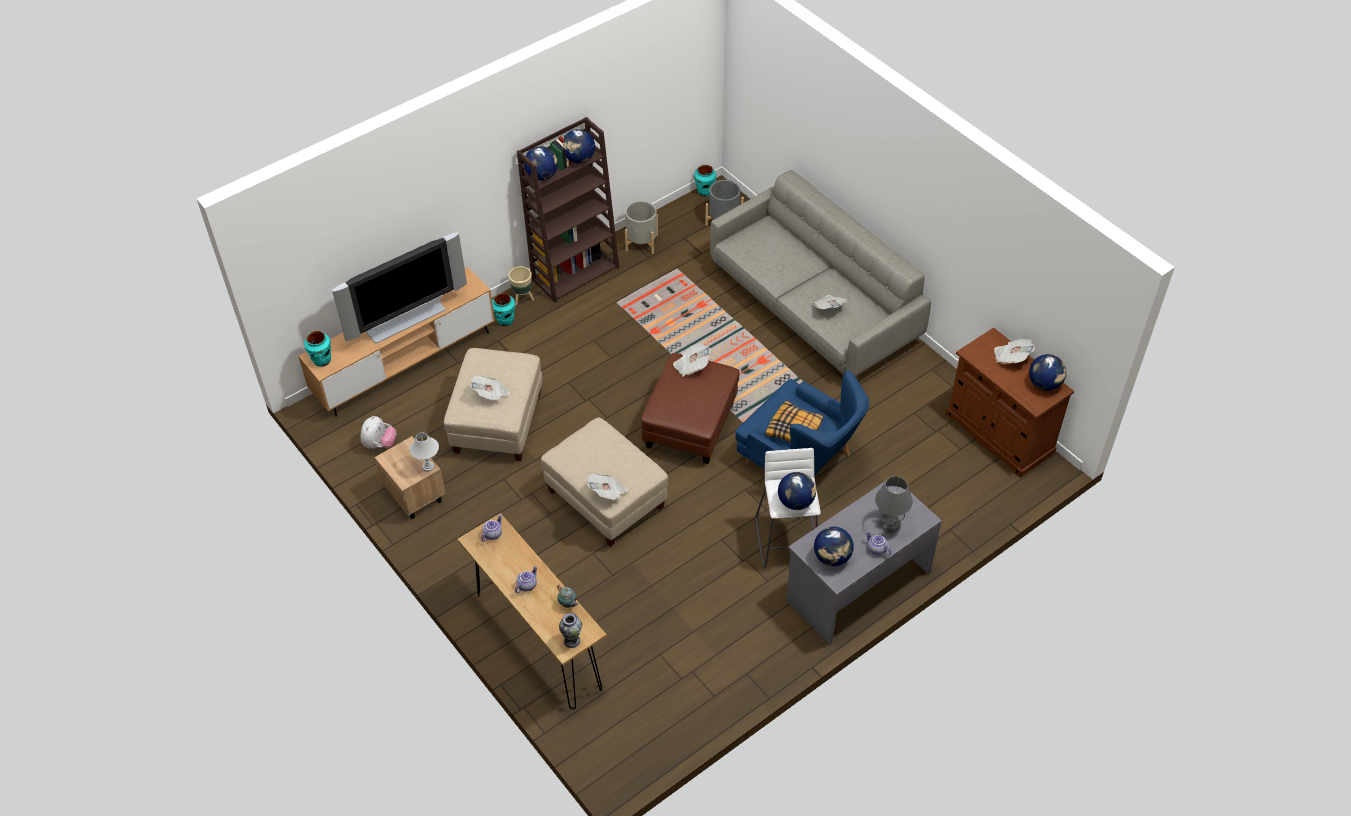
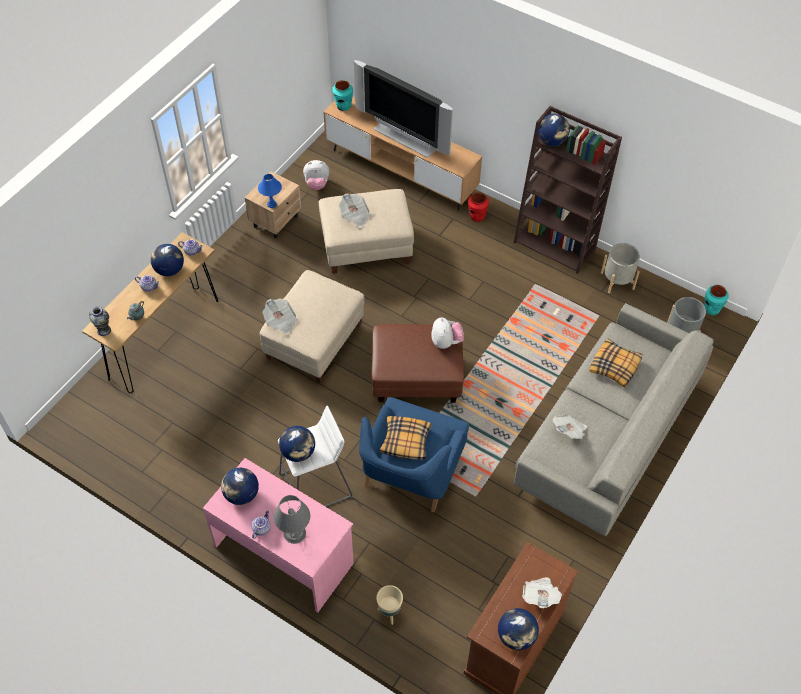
camera: 70 degrees right, 5 degrees up
(428, 467) = (272, 204): white table lamp -> blue table lamp
(505, 320) = (477, 216): turquoise vase -> red vase
(523, 299) = (506, 220): beige planter -> beige planter (389, 613)
(579, 159) = (587, 158): globe -> globe (169, 270)
(691, 366) = (446, 342): newspaper -> plush toy
(770, 256) = (615, 366): none -> pillow
(857, 585) = (284, 553): grey desk -> pink desk

